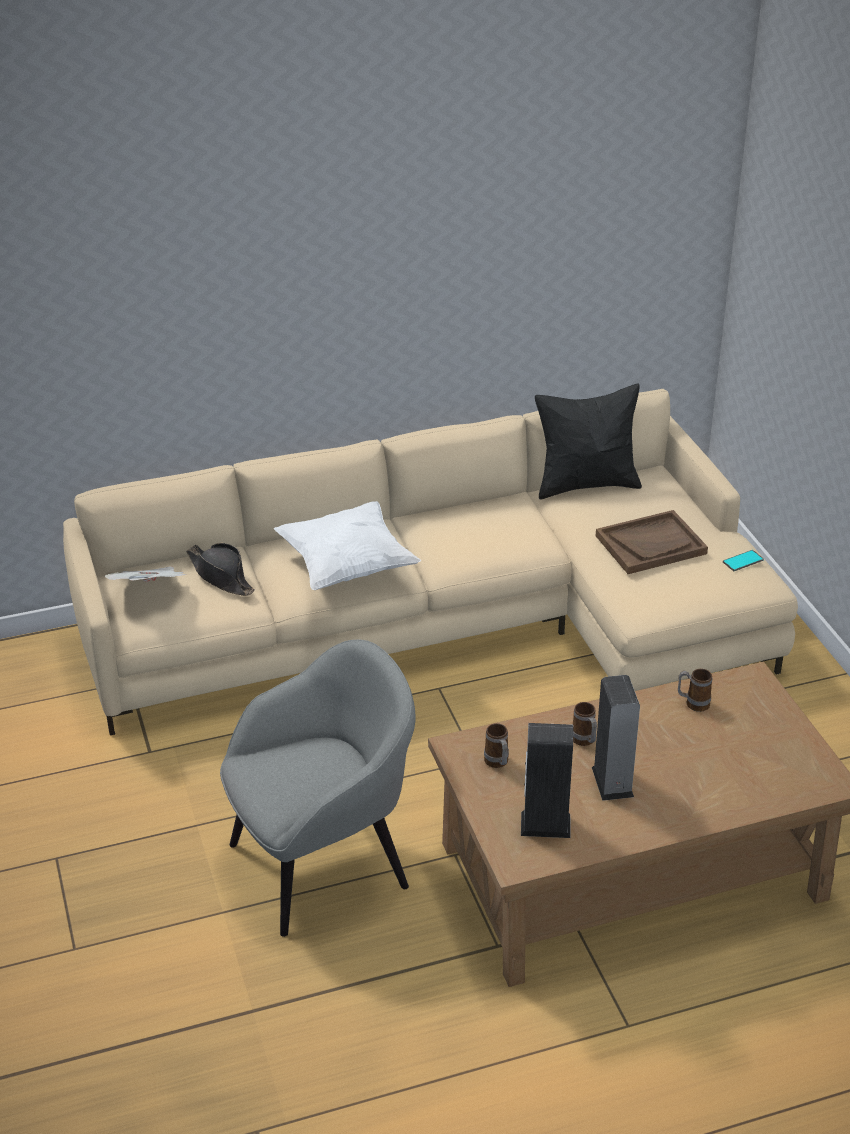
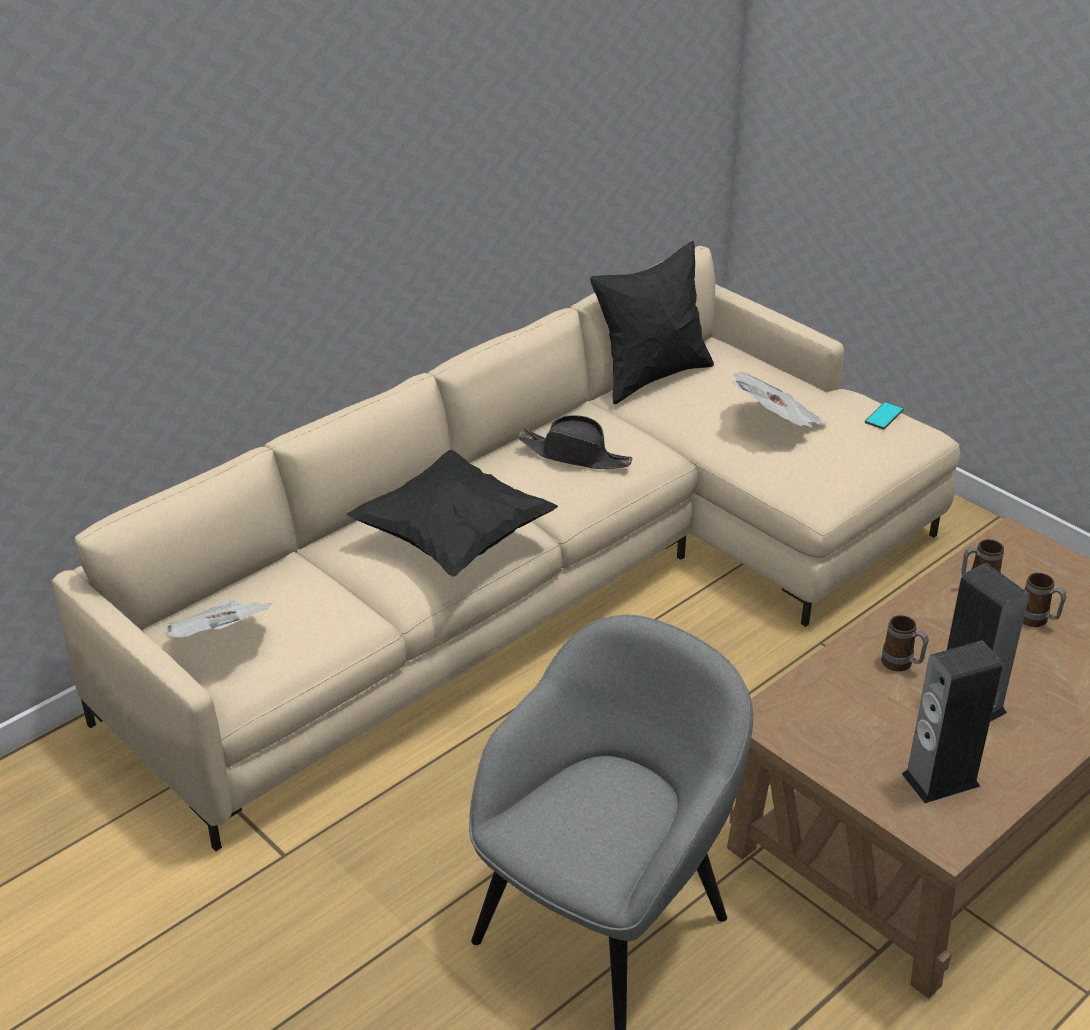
camera: 25 degrees left, 0 degrees up
(221, 576) = (303, 594): black hat -> black hat (575, 455)
(347, 566) = (453, 539): white pillow -> black pillow
(497, 764) = (828, 723): mug -> mug (1037, 621)
(651, 544) = (777, 423): brown tray -> newspaper

